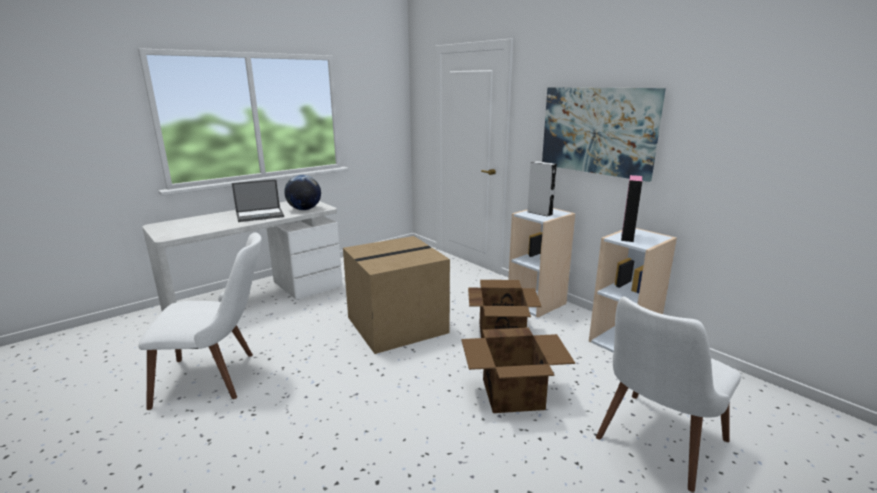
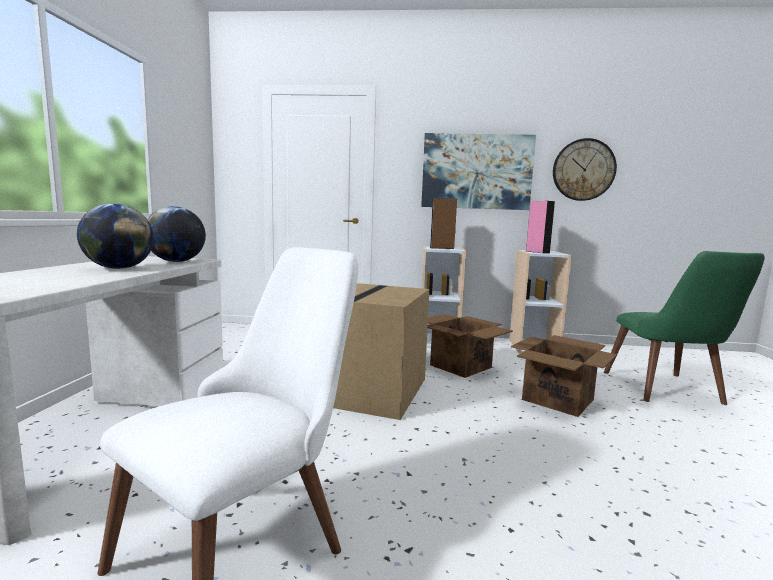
camera: 45 degrees left, 10 degrees down
(260, 215) = (119, 268): laptop -> globe
(539, 213) = (442, 248): grey speaker -> brown speaker
(654, 447) = (670, 392): white chair -> green chair
(728, 135) = (583, 170): none -> wall clock

